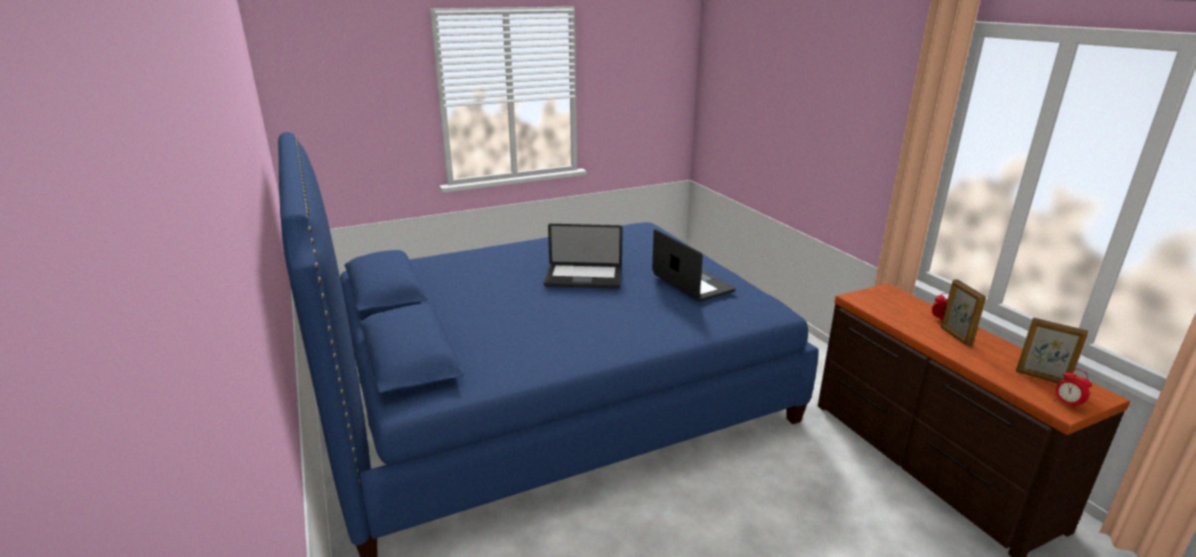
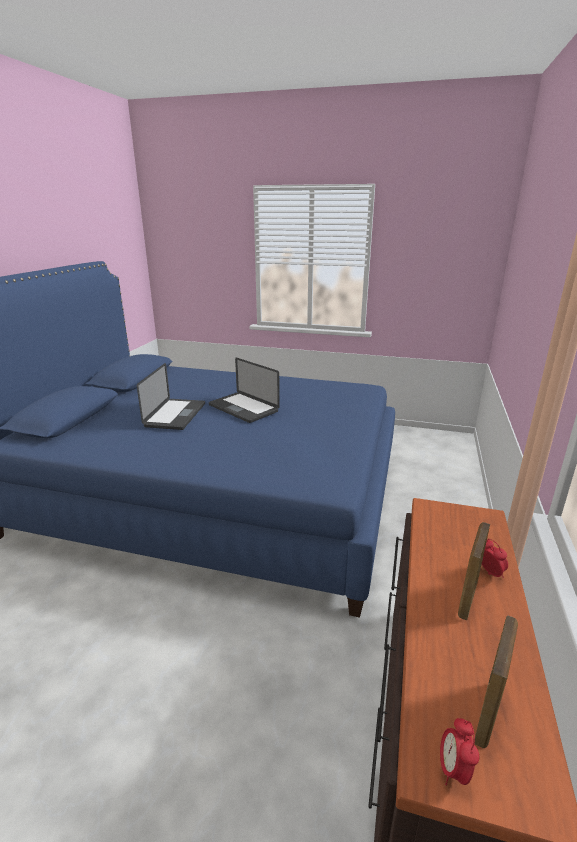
camera: 40 degrees right, 0 degrees up
(692, 283) = (308, 438): laptop -> laptop (175, 415)
(1041, 378) = (487, 714): picture frame -> picture frame turned 135 degrees counterclockwise

